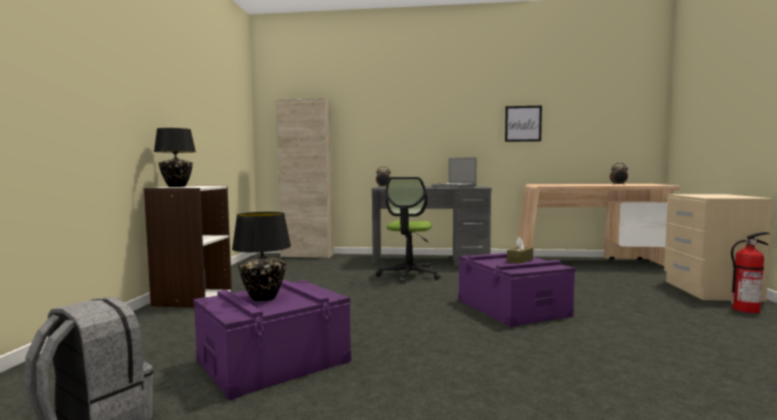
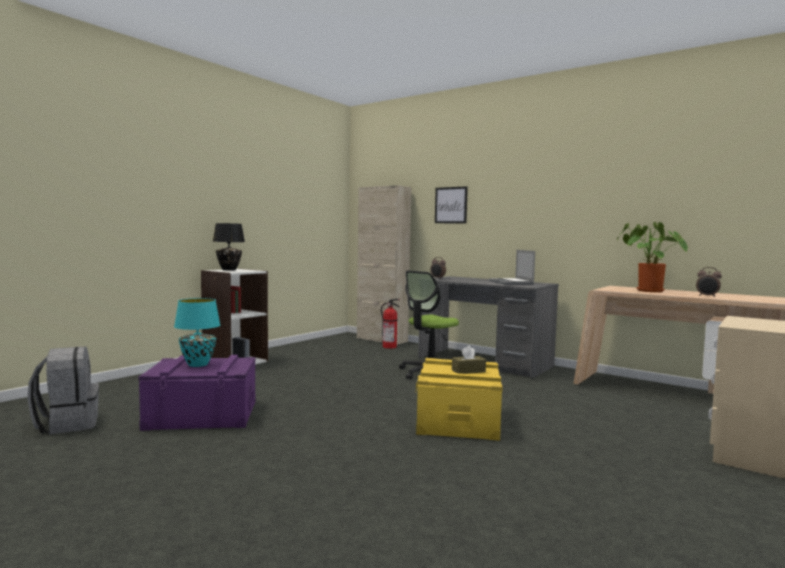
camera: 30 degrees right, 0 degrees up
(263, 297) = (198, 364): black table lamp -> turquoise table lamp
(512, 308) = (458, 420): purple storage box -> yellow storage box
(523, 123) = (609, 211): picture -> picture (451, 205)
(569, 184) = (646, 291): none -> potted plant
(746, 309) = (747, 485): fire extinguisher -> fire extinguisher (390, 347)

